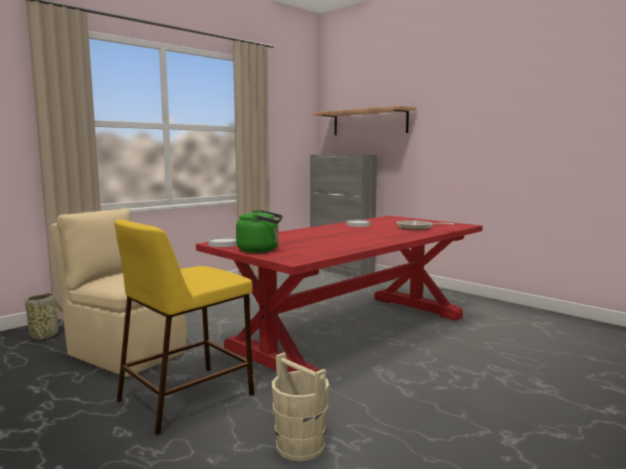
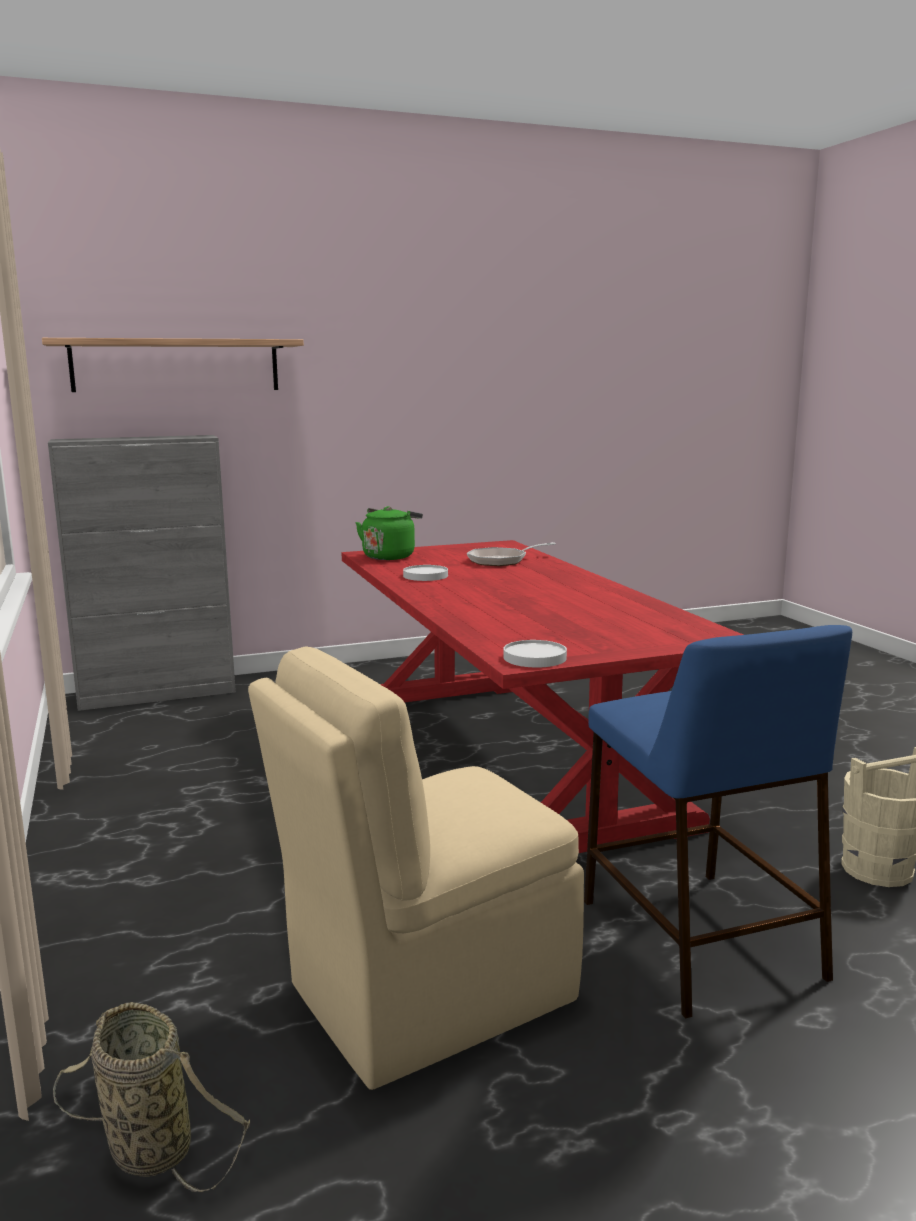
camera: 65 degrees left, 5 degrees up
(187, 396) = (696, 936): yellow stool -> blue stool
(261, 250) = (619, 643): green kettle -> green kettle (390, 556)

